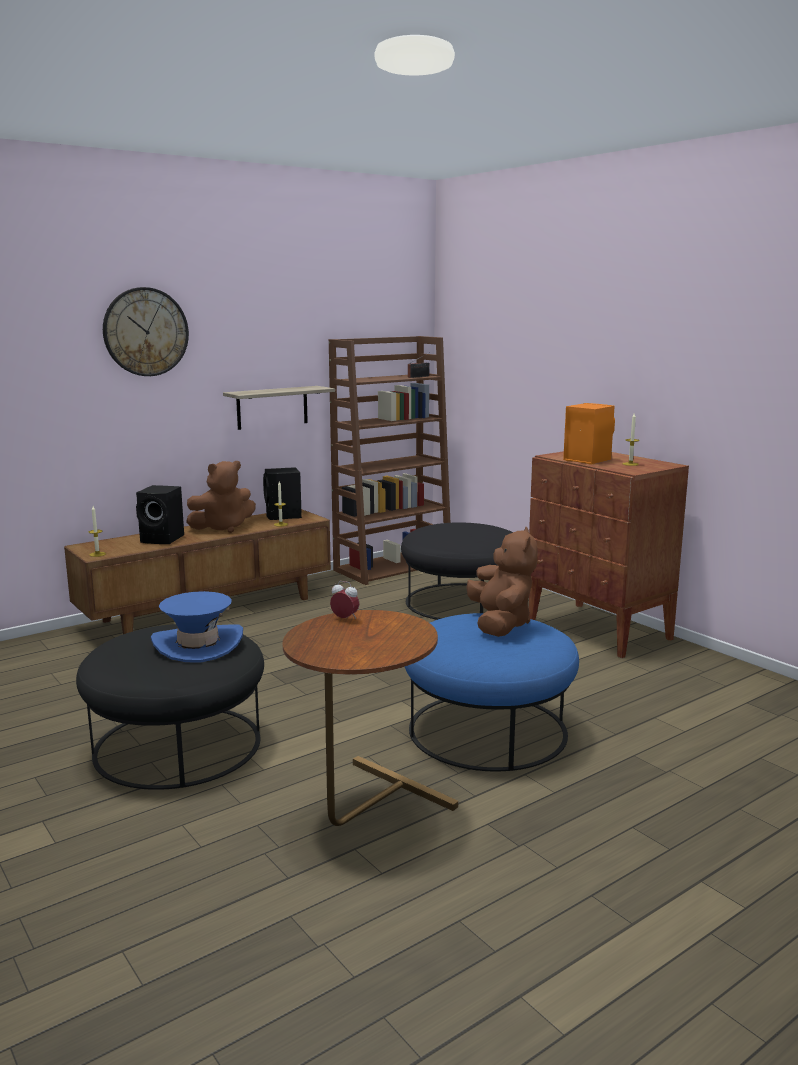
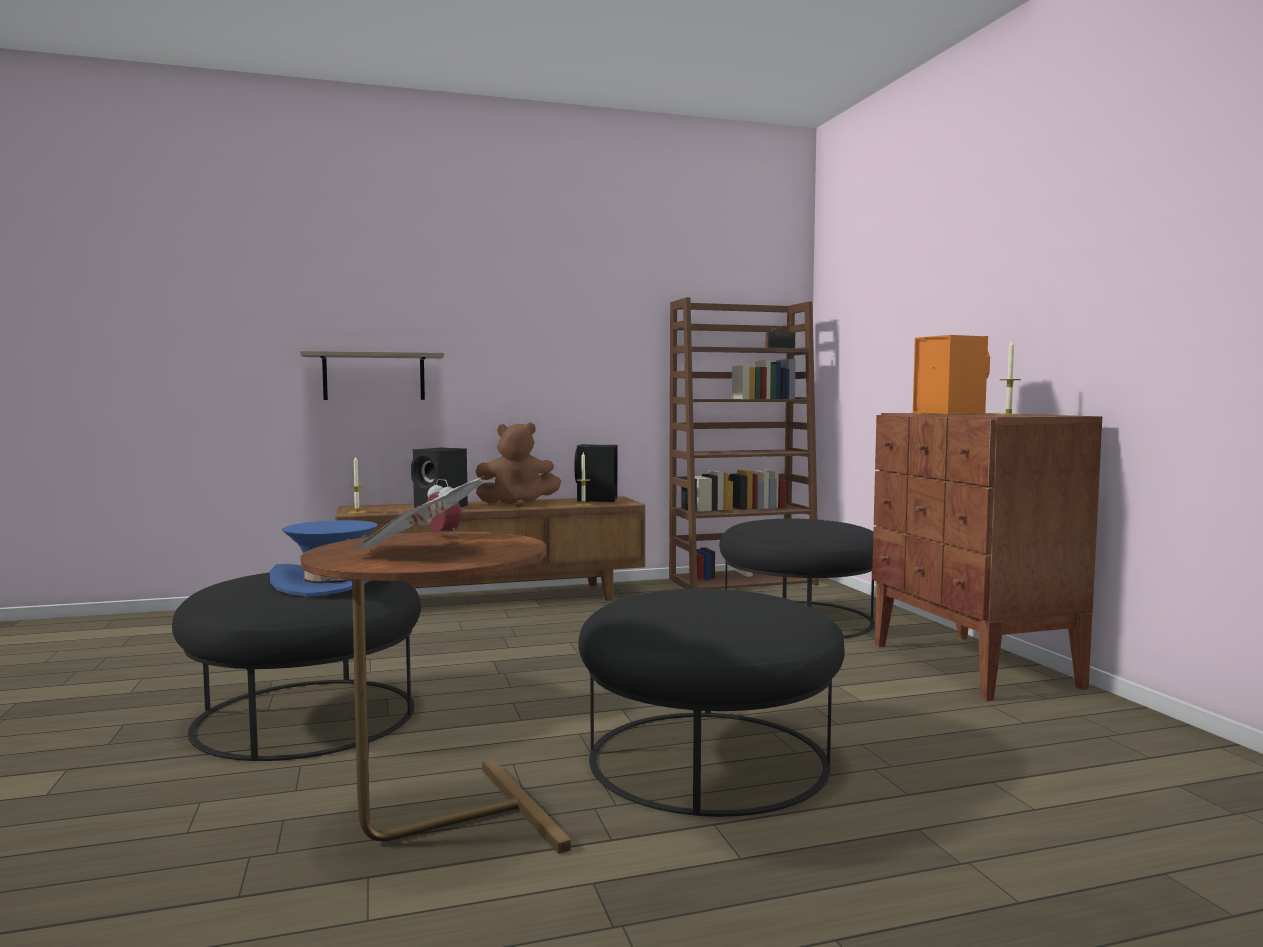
camera: 20 degrees right, 10 degrees down
(145, 332) = (449, 280): wall clock -> none
(272, 407) = (597, 375): shelf -> shelf (374, 376)
(360, 641) = (419, 551): none -> newspaper
(488, 730) = (709, 759): blue ottoman -> black ottoman
(500, 624) = (737, 599): brown plush toy -> none

